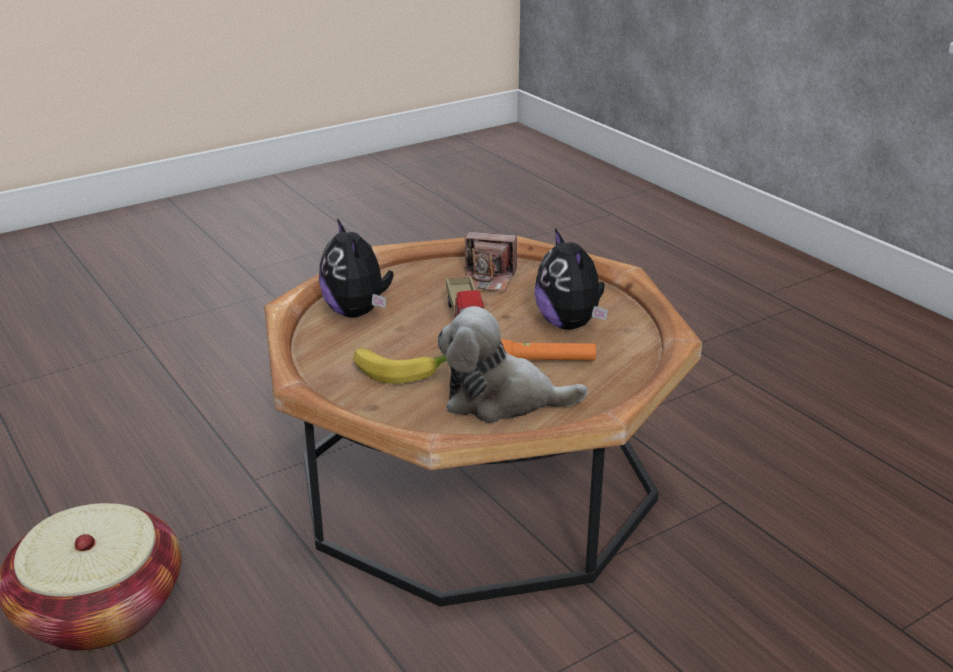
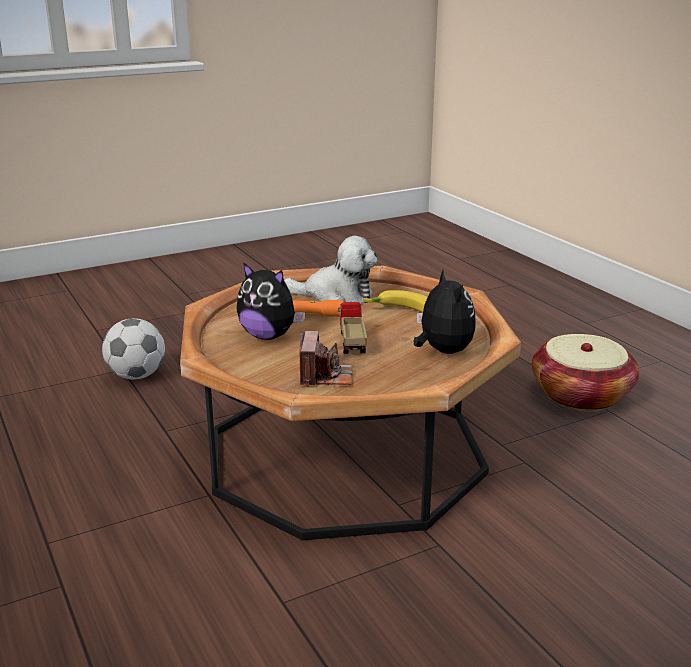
camera: 175 degrees left, 5 degrees down
(488, 279) = (325, 375): camera -> camera turned 75 degrees clockwise
(570, 324) = (269, 336): plush toy -> plush toy turned 135 degrees clockwise
(861, 612) = (137, 376): none -> football

